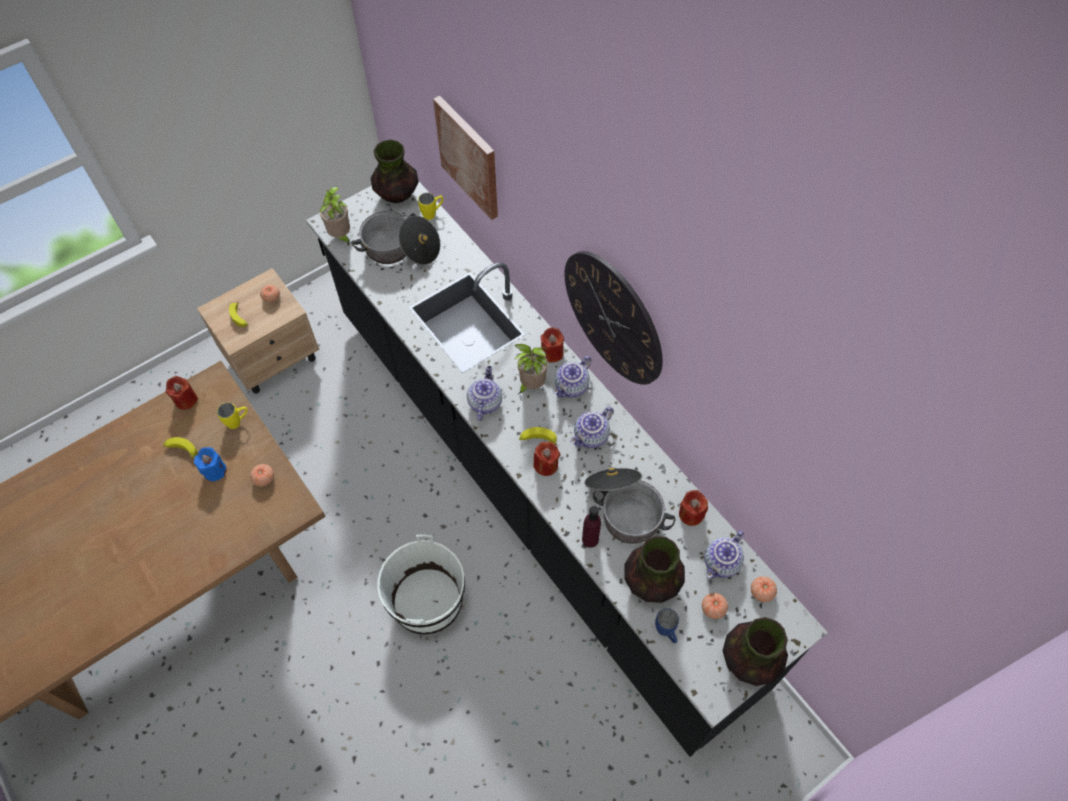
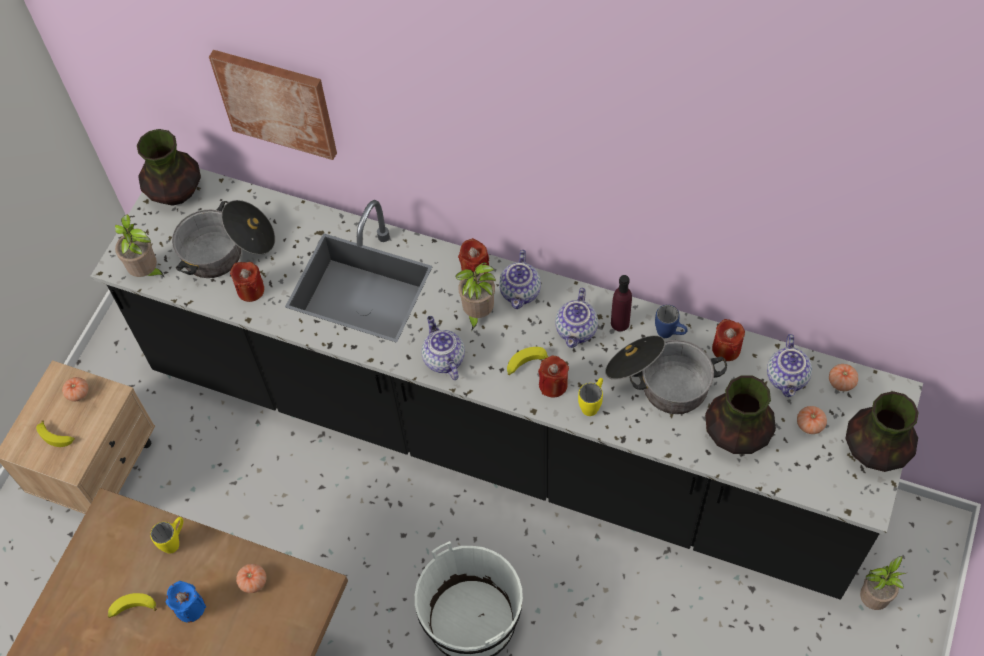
camera: 30 degrees left, 0 degrees up
(186, 400) = (93, 553): red candle -> red candle (250, 290)
(433, 214) = (234, 192): yellow mug -> yellow mug (592, 404)
(590, 539) = (650, 431): purple bottle -> purple bottle (620, 323)
(613, 318) = (548, 190): wall clock -> none
(666, 633) = (785, 474): blue mug -> blue mug (670, 334)
(721, 773) = (873, 598): none -> potted plant

